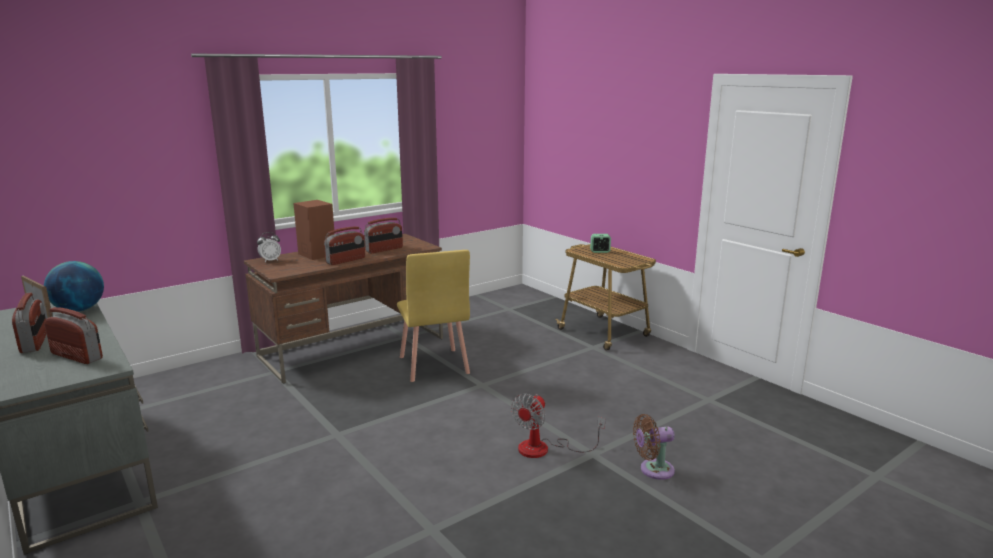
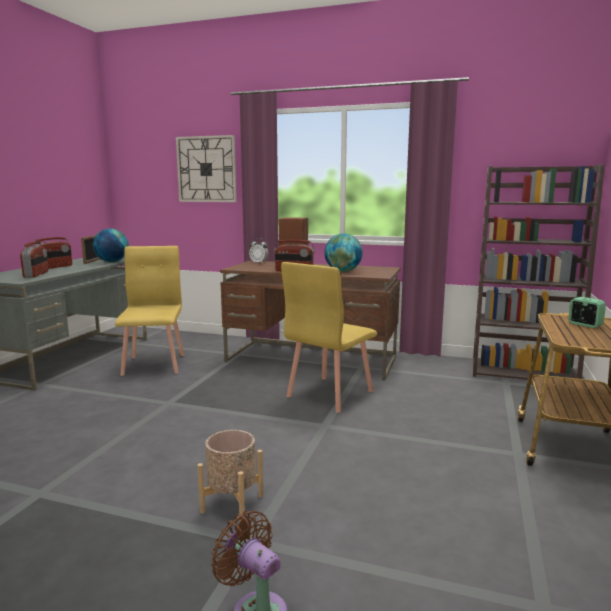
camera: 55 degrees right, 5 degrees down
(149, 152) = (206, 169): none -> wall clock
(216, 419) = (154, 364): none -> yellow chair
(384, 249) = (343, 271): radio -> globe
(503, 298) = (523, 372): none -> brown bookcase
(544, 449) = (232, 503): fan -> beige planter

